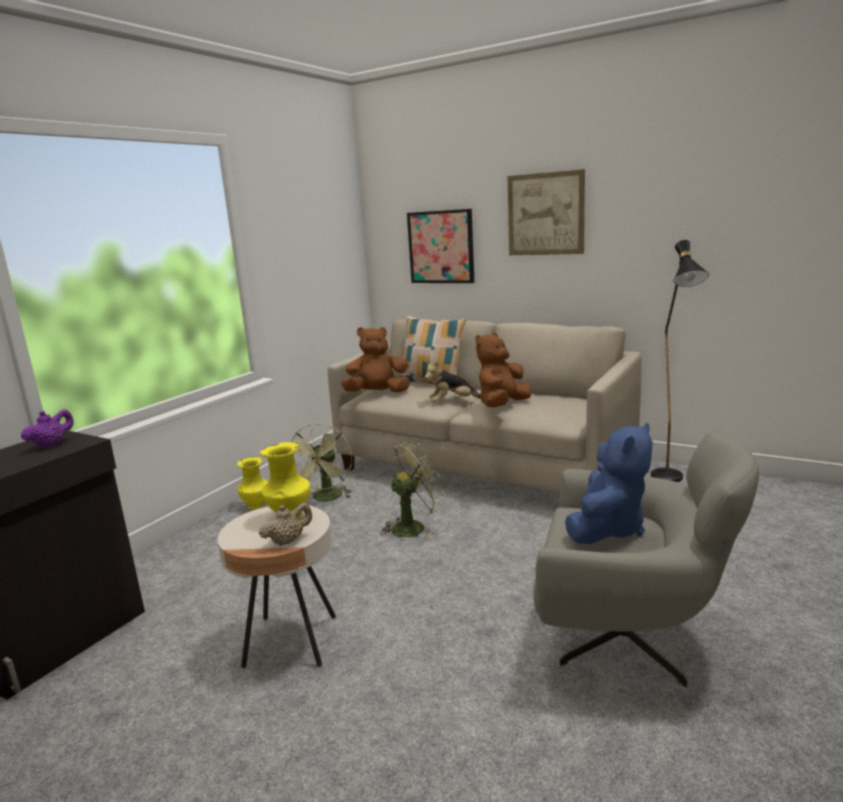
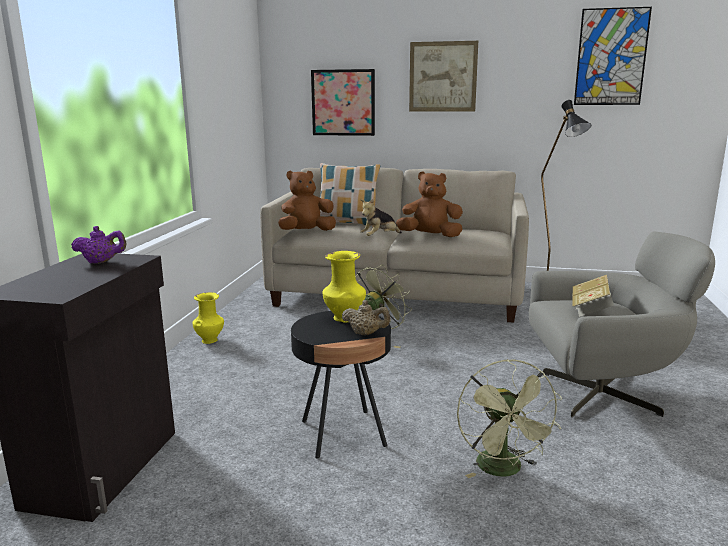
camera: 20 degrees left, 0 degrees up
(51, 445) = (101, 262): purple teapot -> purple teapot turned 75 degrees clockwise
(288, 541) = (366, 334): beige teapot -> beige teapot turned 75 degrees clockwise
(290, 641) = (343, 433): beige side table -> black side table
(326, 499) = (276, 329): green fan -> green fan (504, 470)
(502, 405) = (430, 236): brown plush toy -> brown plush toy turned 75 degrees clockwise
(607, 528) = (590, 308): blue plush toy -> book
(755, 179) = (611, 57): none -> picture

